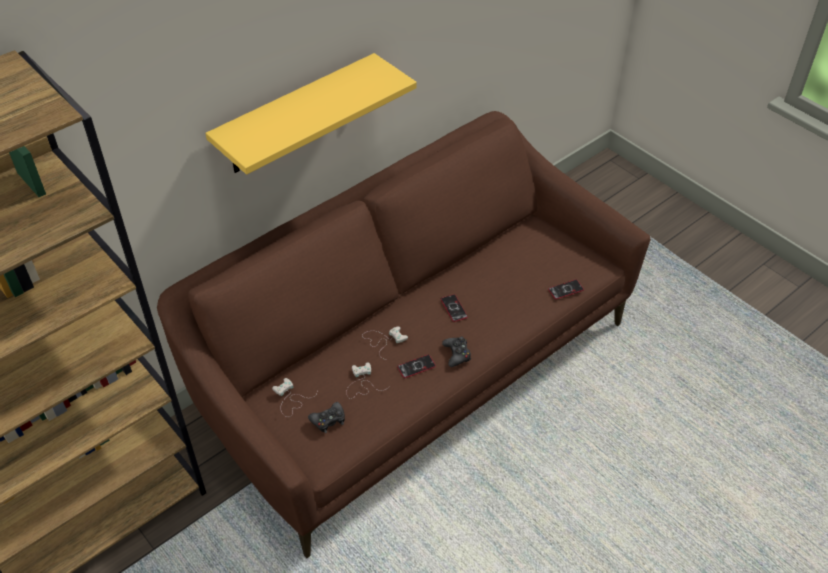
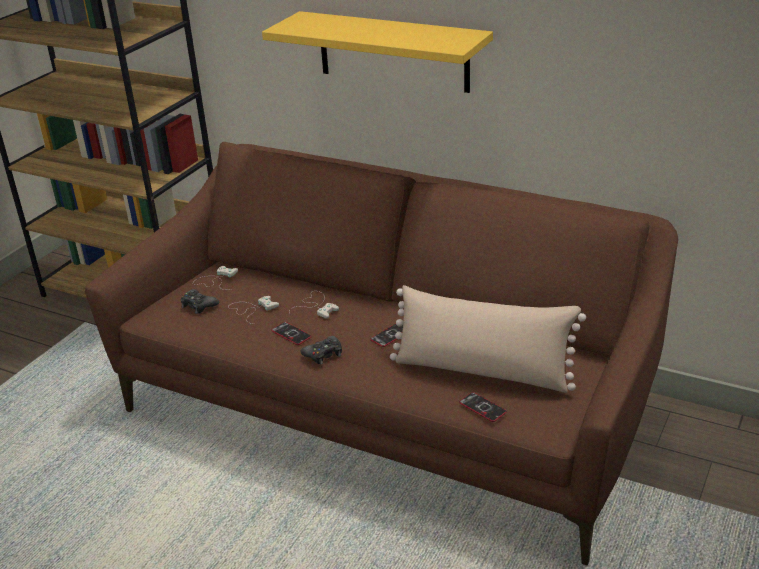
camera: 70 degrees right, 15 degrees down
(525, 275) = (482, 371): none -> beige pillow

